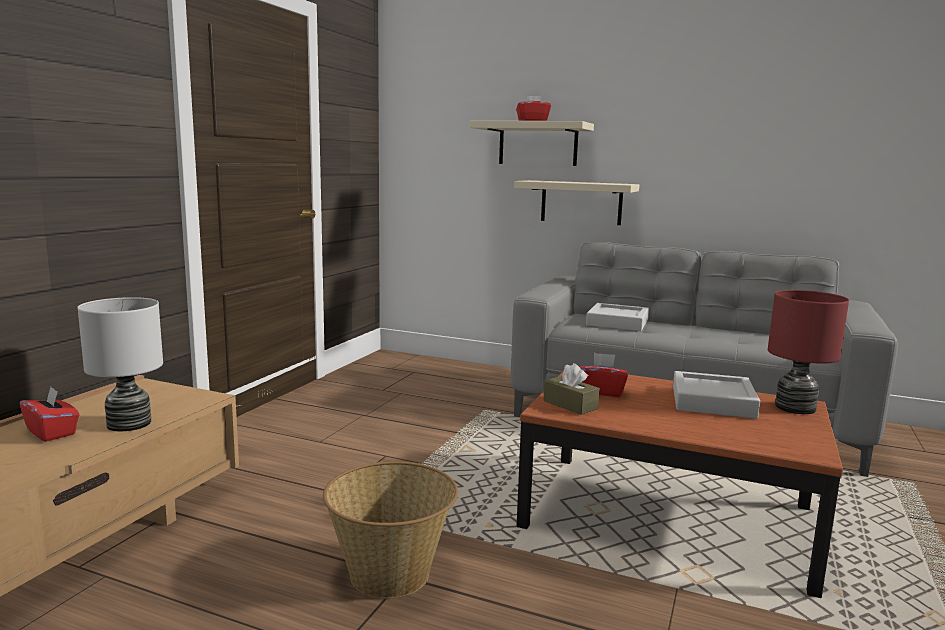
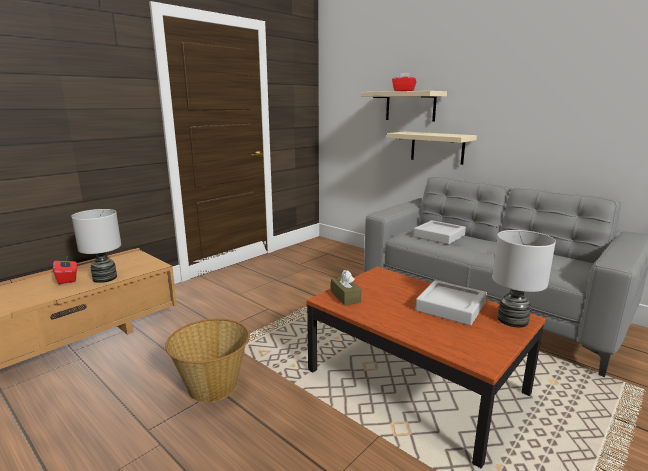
camera: 20 degrees right, 5 degrees up
(601, 391) = (377, 289): red tissue box -> none
(795, 407) = (513, 320): red table lamp -> grey table lamp

